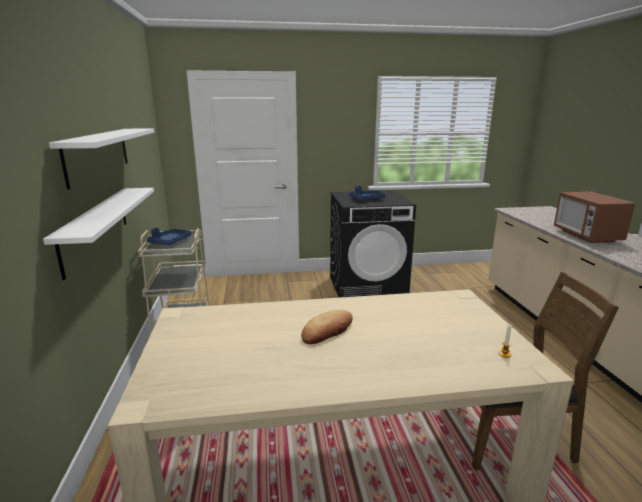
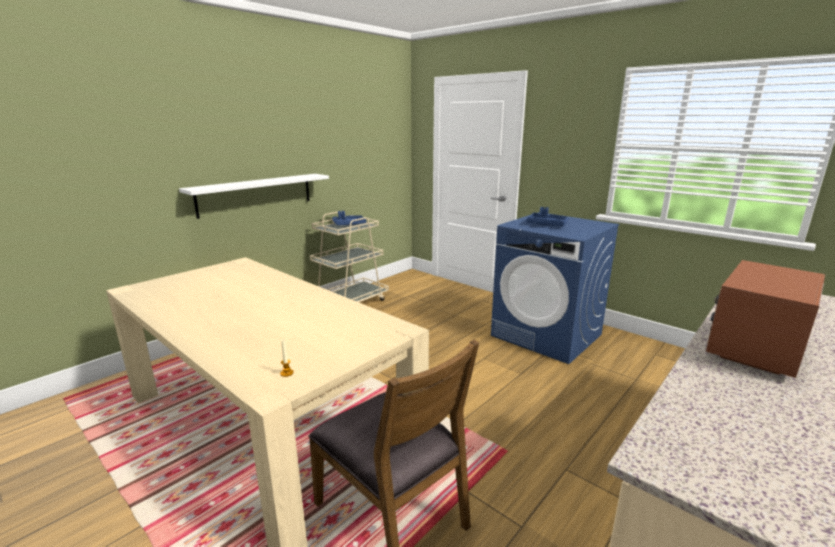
camera: 50 degrees right, 0 degrees up
(98, 154) = (277, 143): white shelf -> none
(327, 331) = (260, 302): bread -> none
(367, 287) = (547, 335): black washing machine -> blue washing machine

